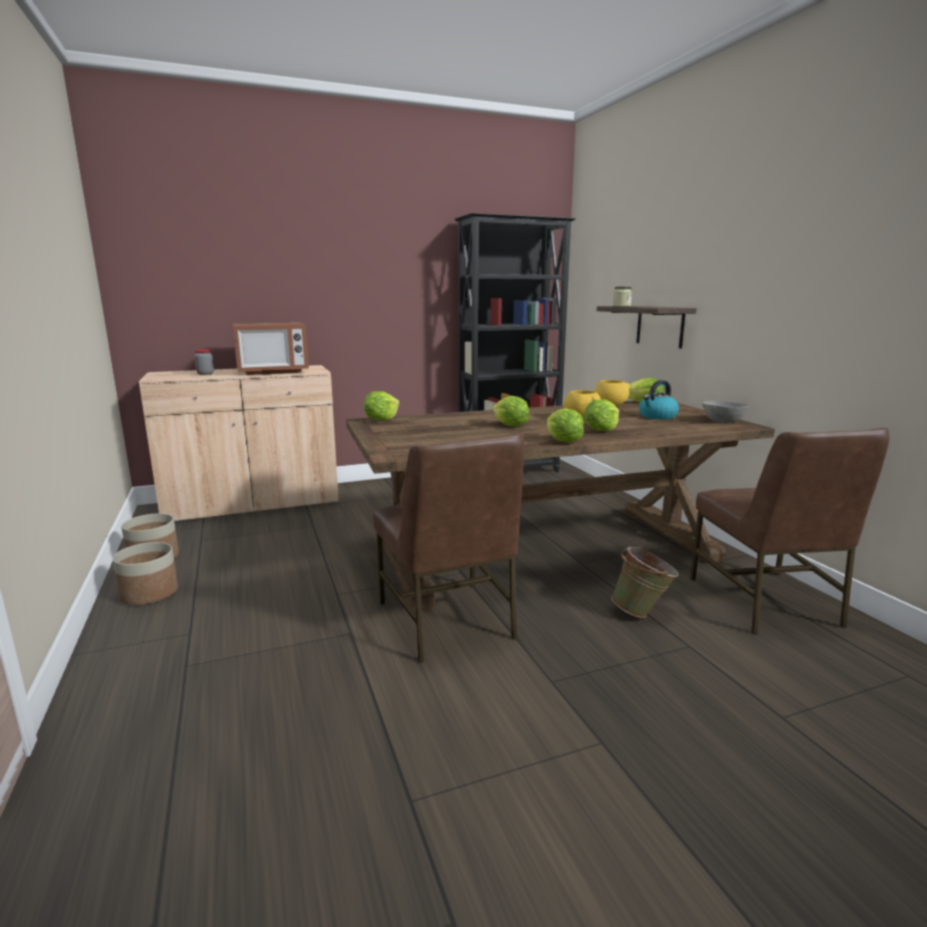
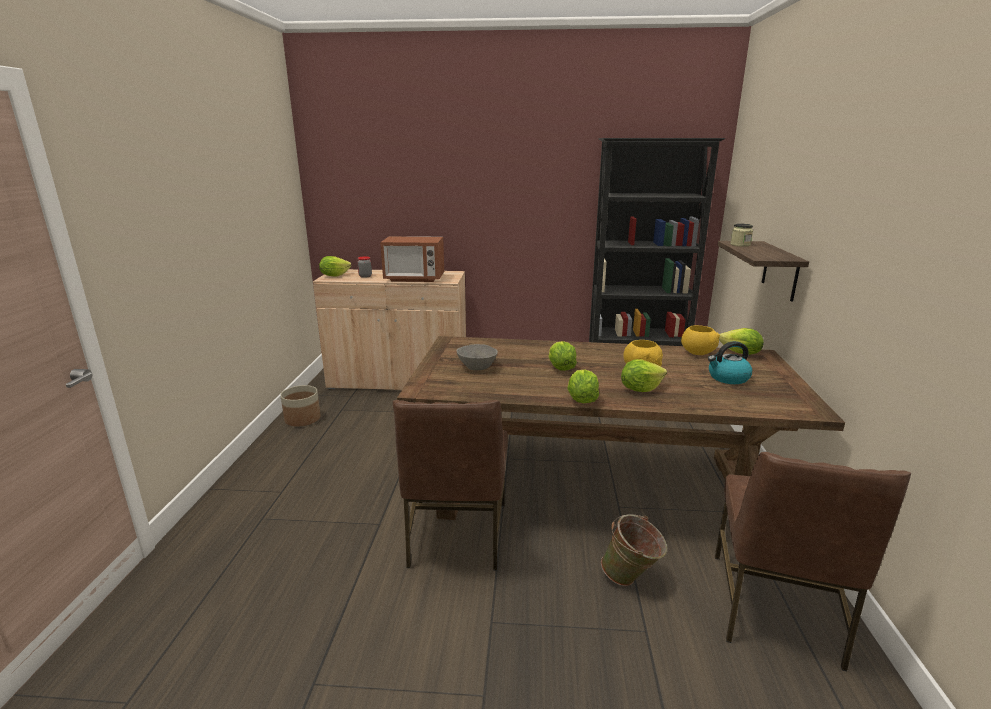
camera: 25 degrees right, 5 degrees up
(149, 593) = (280, 450): planter -> none
(381, 419) = (463, 341): lettuce -> lettuce (334, 275)
(723, 421) = (796, 399): grey bowl -> grey bowl (477, 367)

